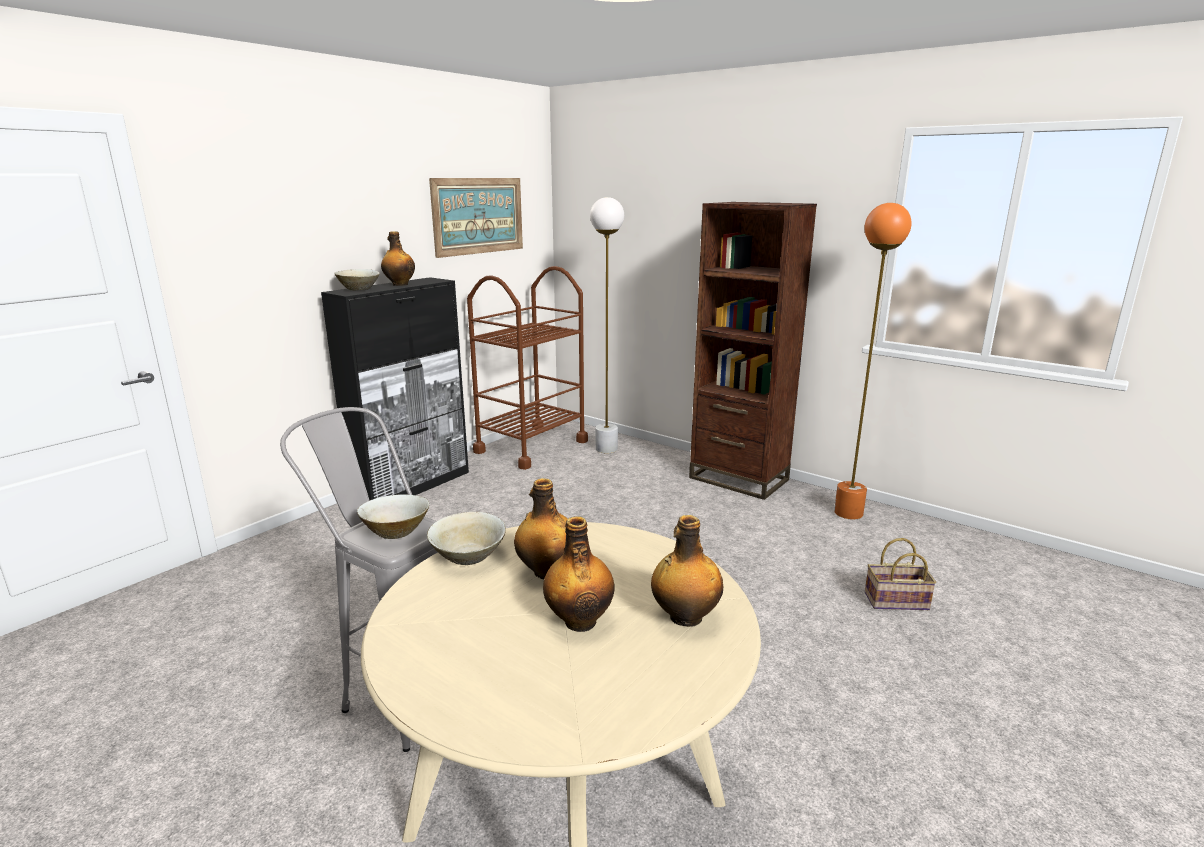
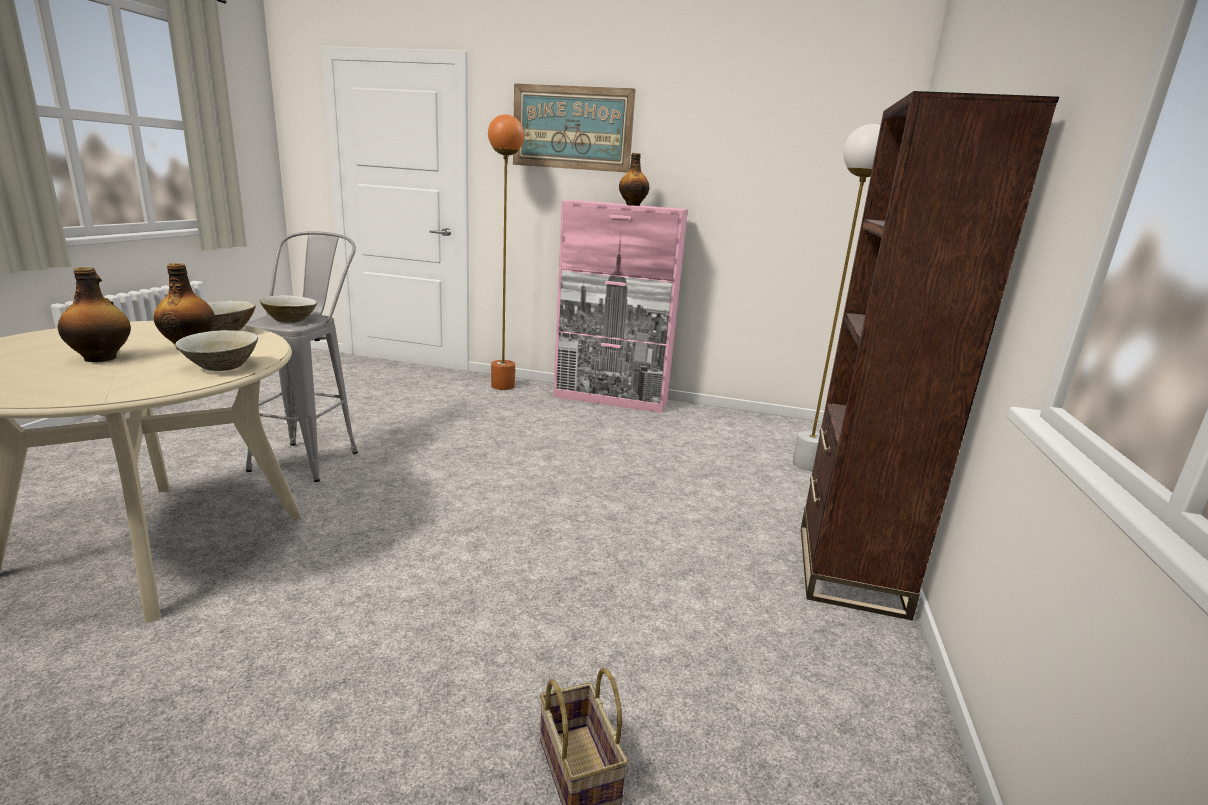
camera: 65 degrees right, 0 degrees up
(359, 289) = (594, 202): beige bowl -> beige bowl (221, 367)
(413, 486) = (611, 399): black cabinet -> pink cabinet
(478, 216) = (776, 154): picture -> picture (572, 128)
(531, 446) = (755, 427): brown cart -> none
(684, 617) = (82, 384): bottle -> none
(848, 513) = (862, 702): orange floor lamp -> orange floor lamp (503, 386)

